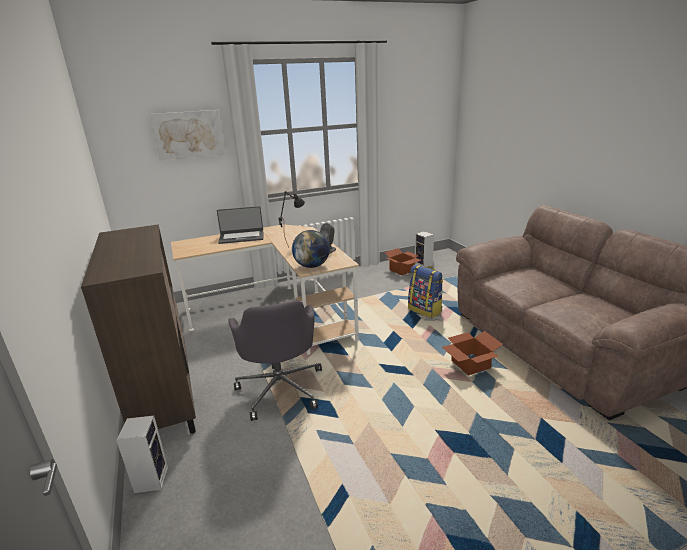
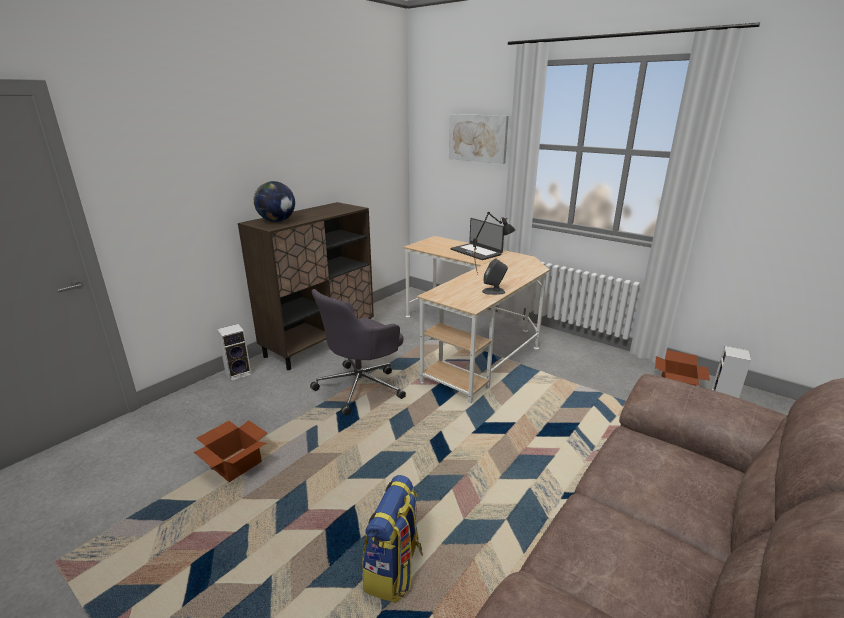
camera: 60 degrees right, 0 degrees up
(312, 266) = (445, 294): globe -> globe (277, 221)
(425, 310) = (594, 435): backpack -> backpack (394, 571)
(469, 365) = (501, 508): cardboard box -> cardboard box (236, 463)

